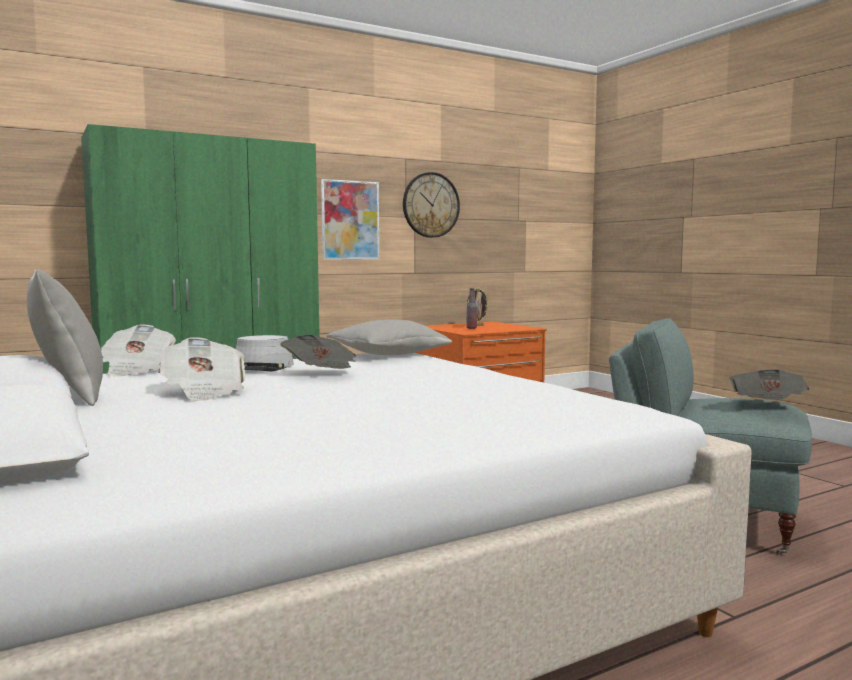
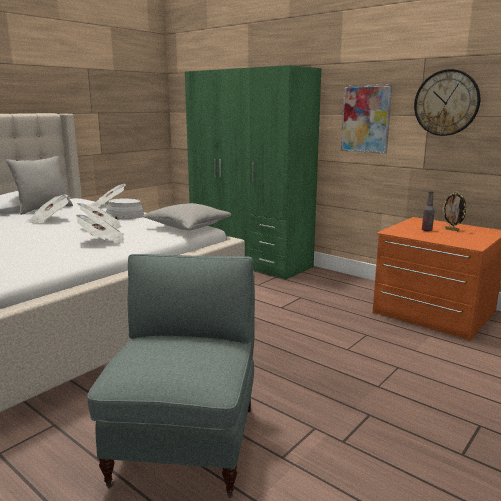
camera: 70 degrees right, 10 degrees up
(767, 405) = (154, 364): newspaper -> newspaper (103, 241)

